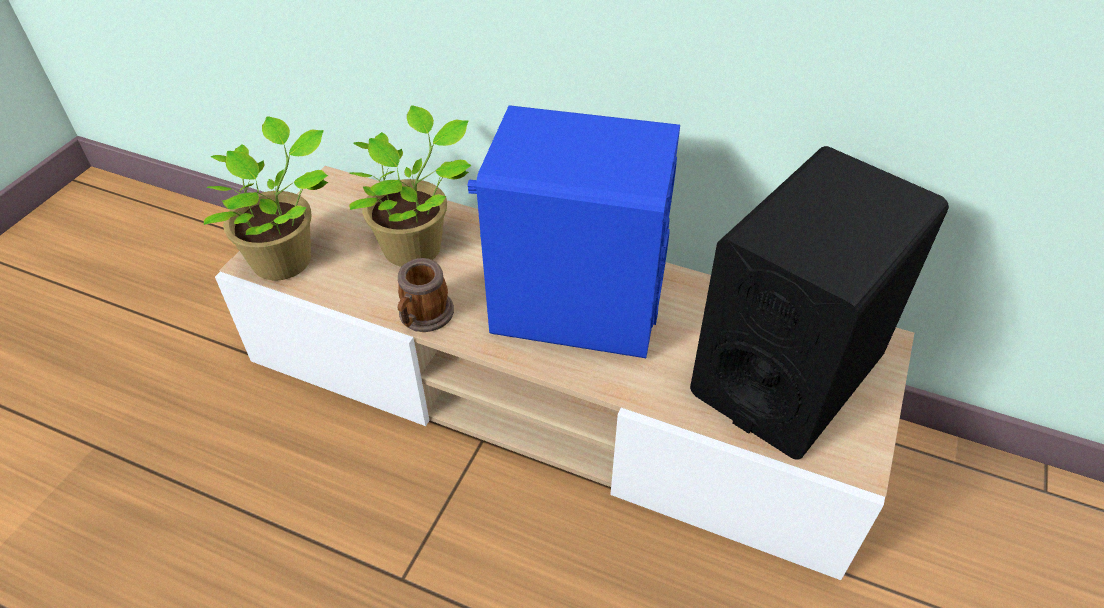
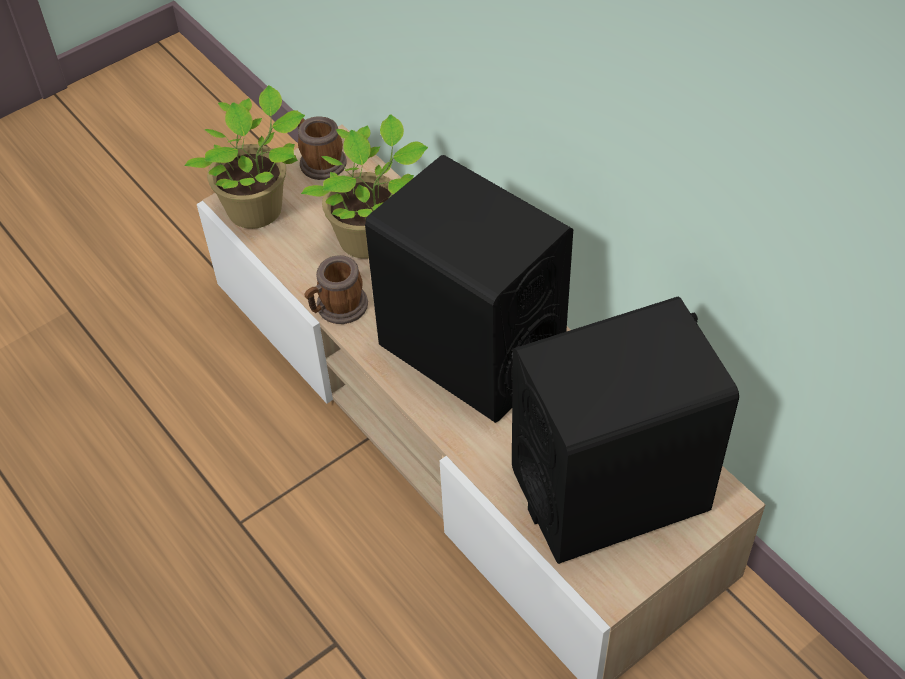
camera: 30 degrees right, 5 degrees up
(322, 200) = (319, 161): none -> mug
(576, 307) = (470, 351): blue speaker -> black speaker

